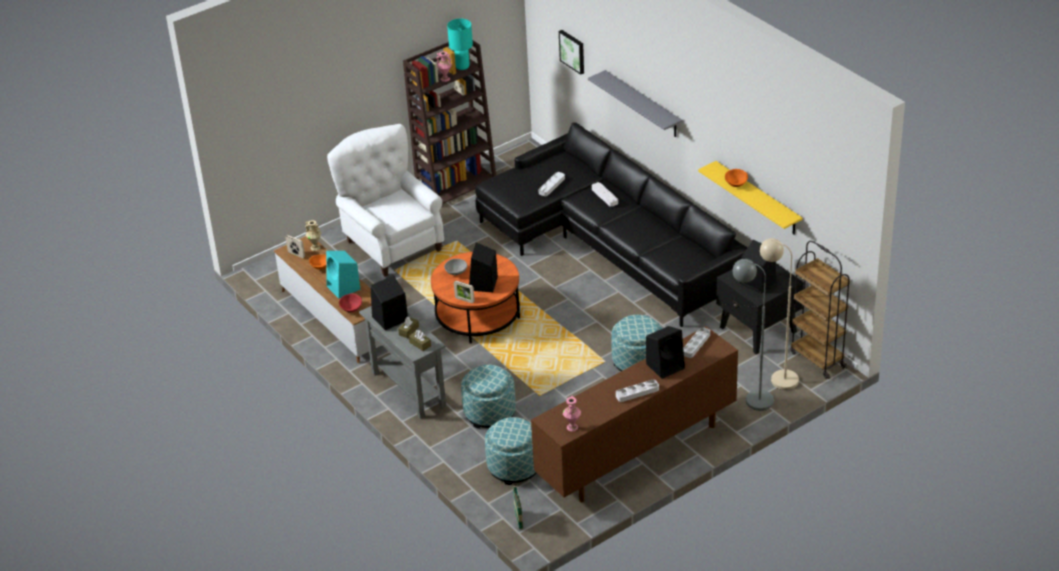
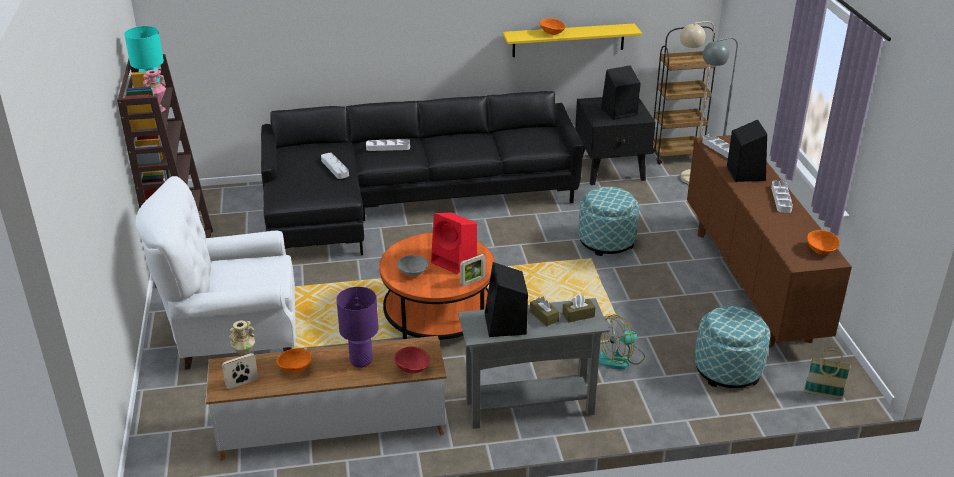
camera: 65 degrees left, 5 degrees down
(344, 288) = (361, 362): turquoise speaker -> purple table lamp
(483, 284) = (455, 261): black speaker -> red speaker
(489, 413) = (620, 358): ottoman -> fan
(572, 427) = (820, 250): pink vase -> orange bowl
(573, 51) = (241, 27): picture -> none
(643, 104) = (377, 29): grey shelf -> none

